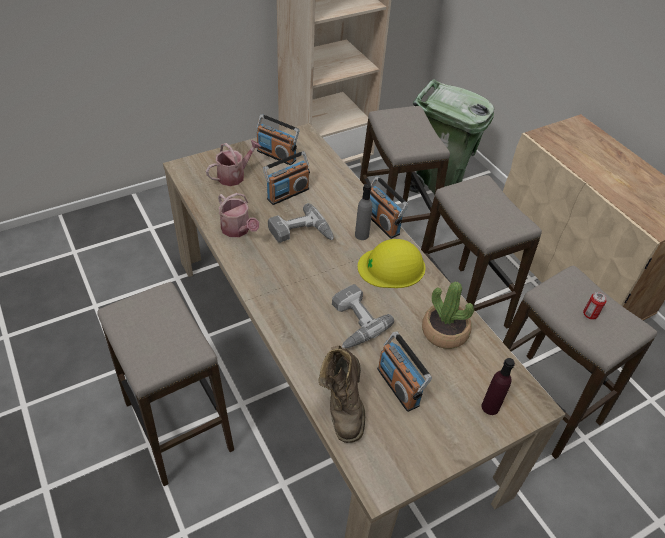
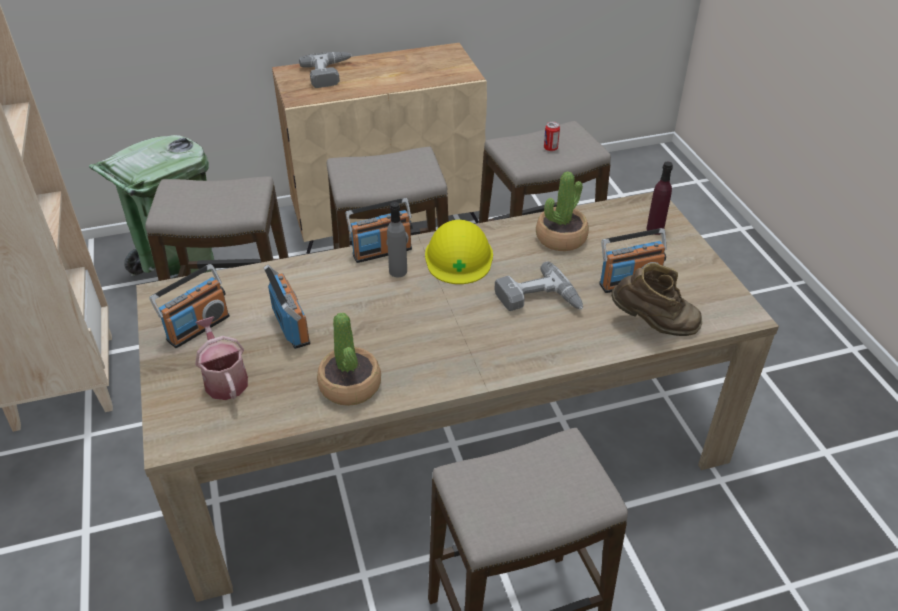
camera: 75 degrees left, 5 degrees down
(238, 230) = (350, 385): watering can -> potted plant
(301, 234) = (379, 323): power drill -> power drill (330, 74)

